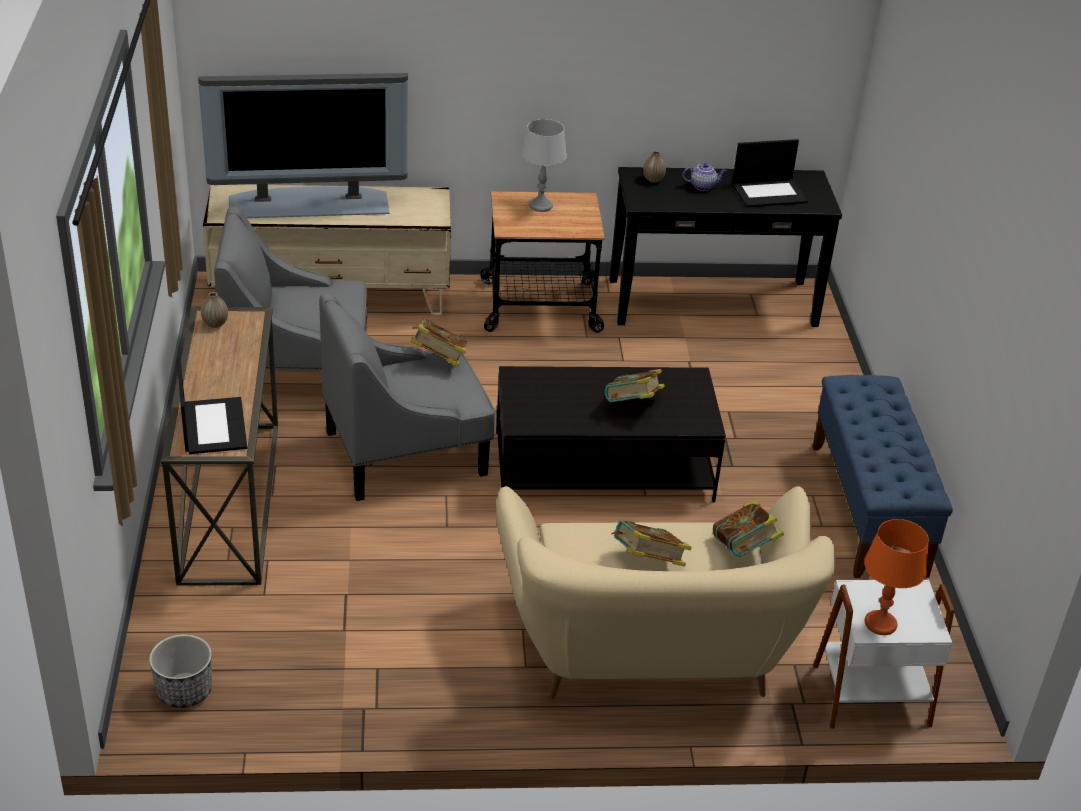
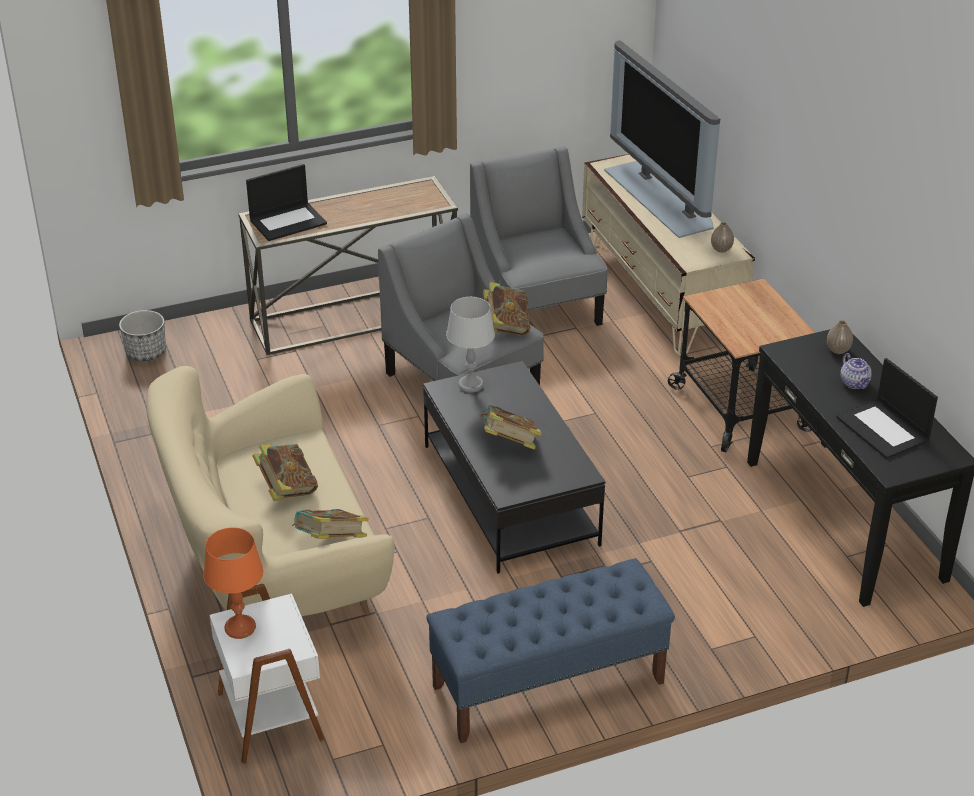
camera: 75 degrees right, 0 degrees up
(215, 324) = (418, 191): vase -> vase (721, 249)
(540, 206) = (761, 309): grey table lamp -> grey table lamp (470, 385)

